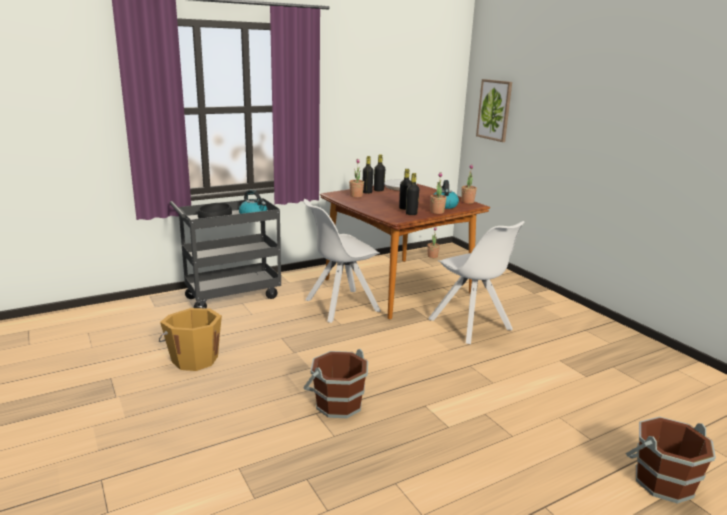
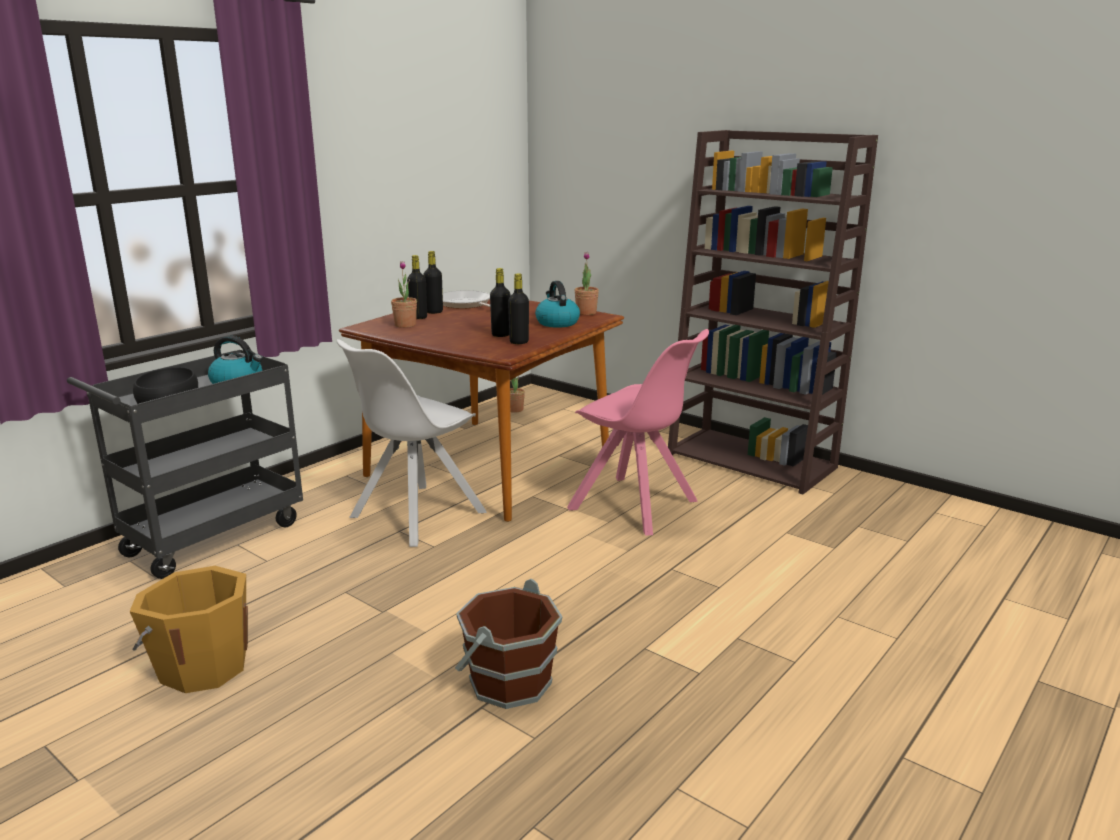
camera: 20 degrees left, 0 degrees up
(437, 212) = (555, 334): potted plant -> none
(470, 325) = (635, 506): white chair -> pink chair
(494, 110) = (583, 166): picture -> none
(566, 313) = (753, 461): none -> brown bookcase
(662, 481) = (1015, 673): brown bucket -> none

